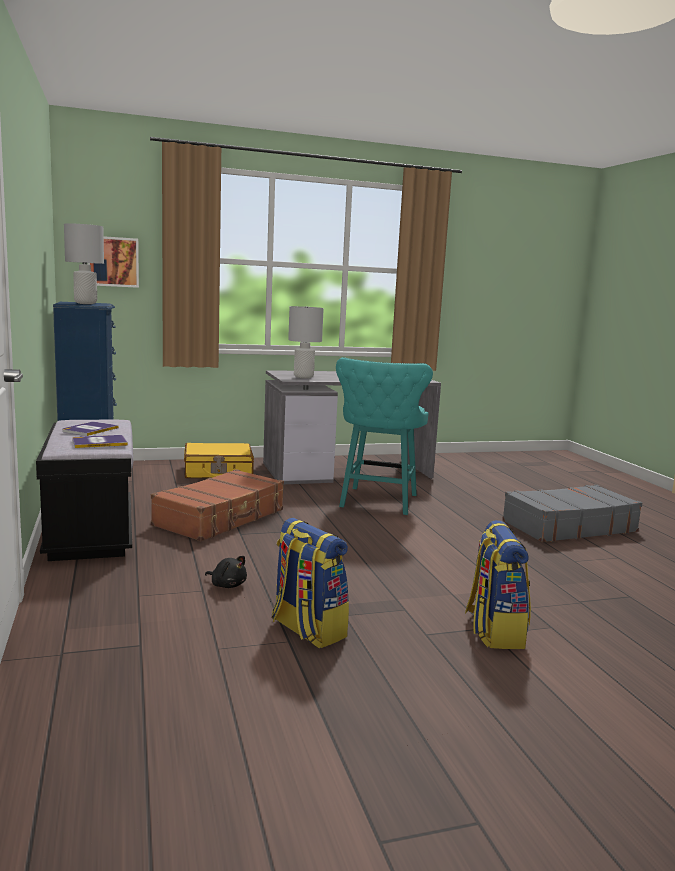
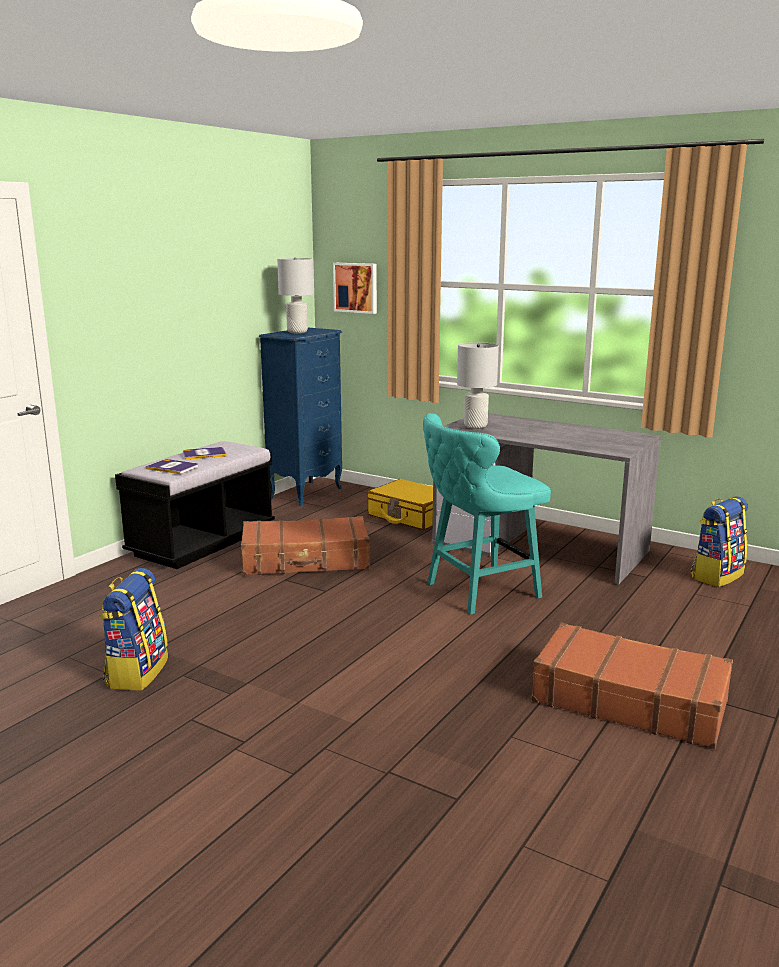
camera: 50 degrees right, 5 degrees up
(227, 585) = (177, 616): black plush toy -> none
(494, 631) = (241, 747): backpack -> backpack (716, 575)
(568, 526) = (629, 700): grey suitcase -> brown suitcase

